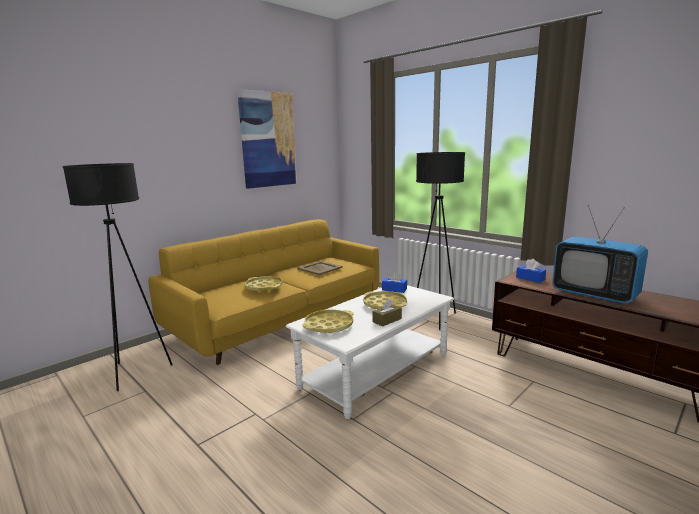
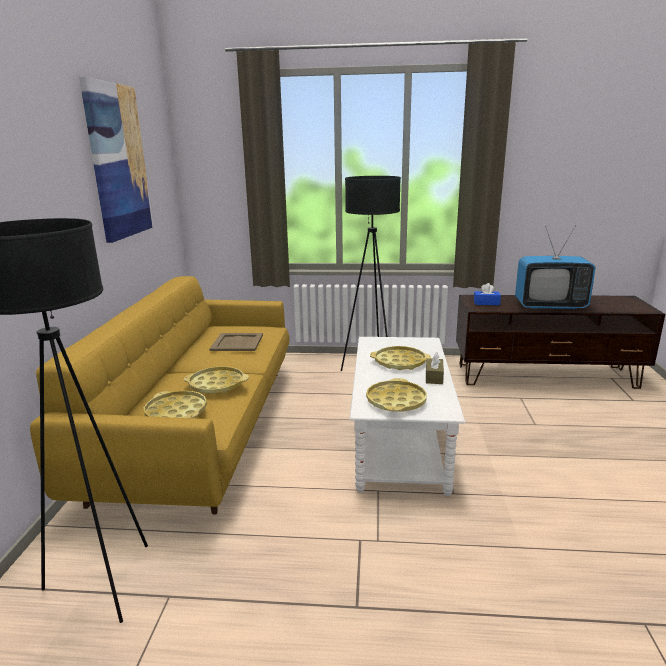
camera: 40 degrees left, 5 degrees up
(221, 294) = (176, 412): none -> yellow tray
(394, 289) = (375, 344): blue tissue box -> none

